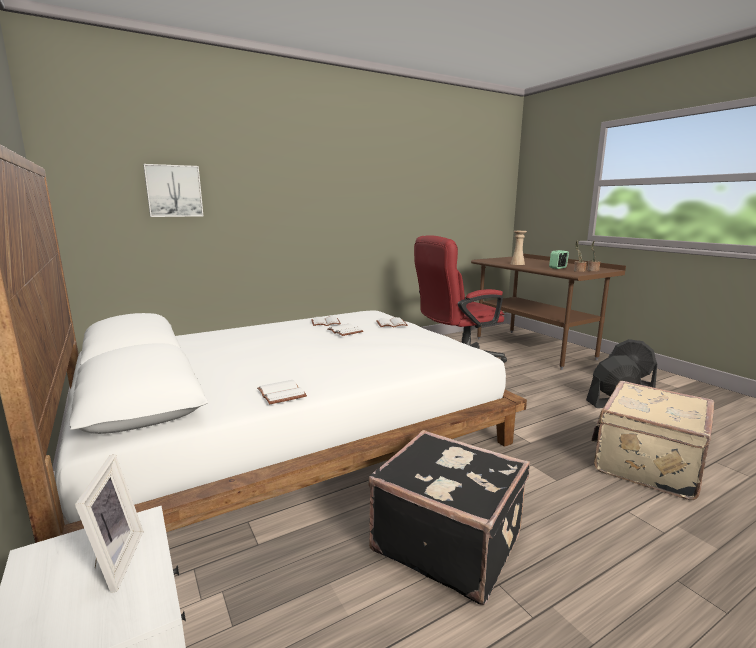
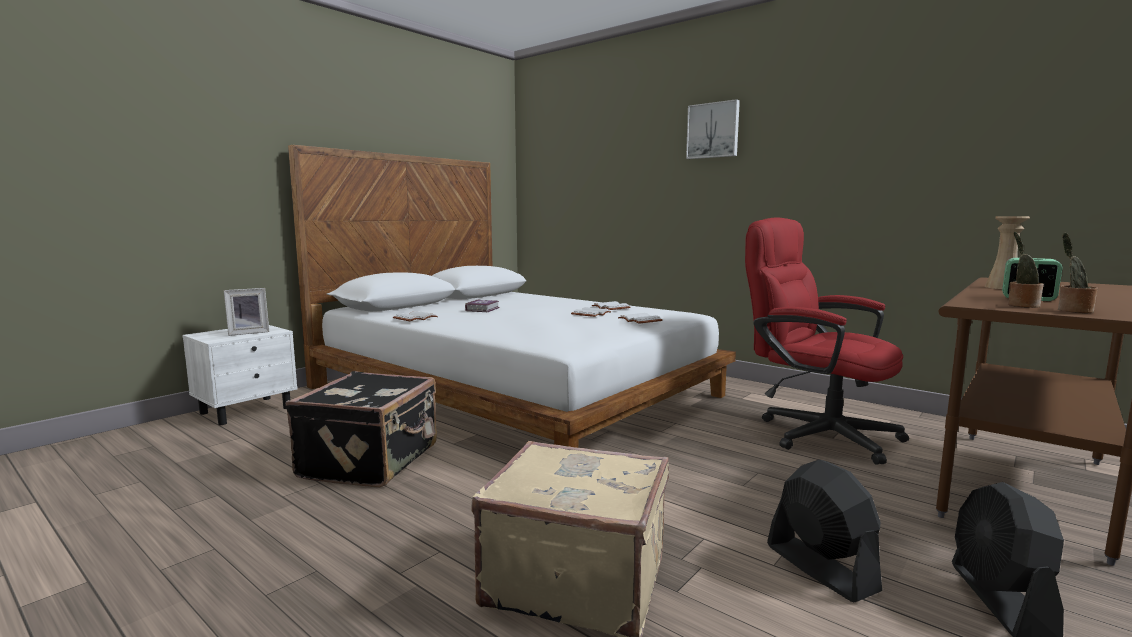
camera: 70 degrees right, 5 degrees down
(174, 191) = (587, 174): picture -> picture (713, 130)
(273, 359) = (483, 309): none -> book

